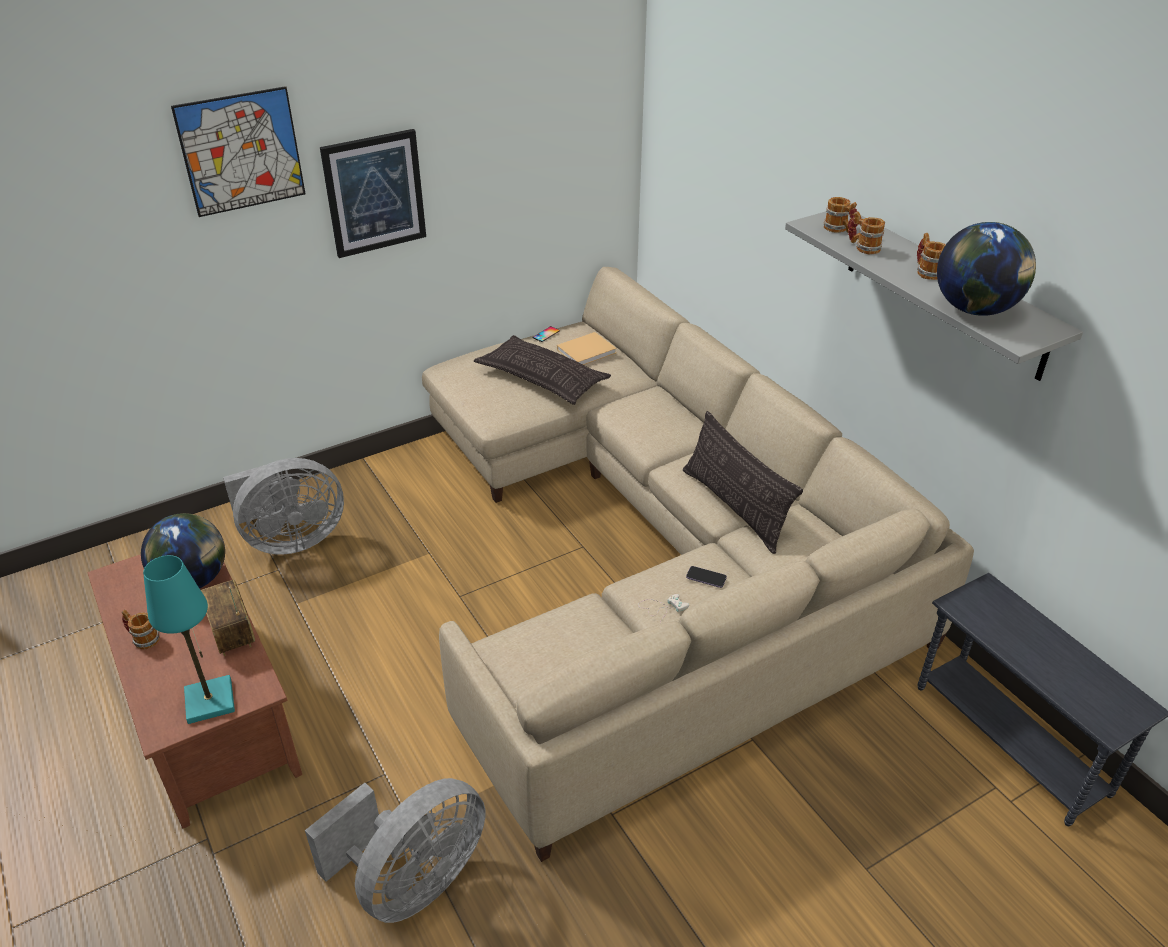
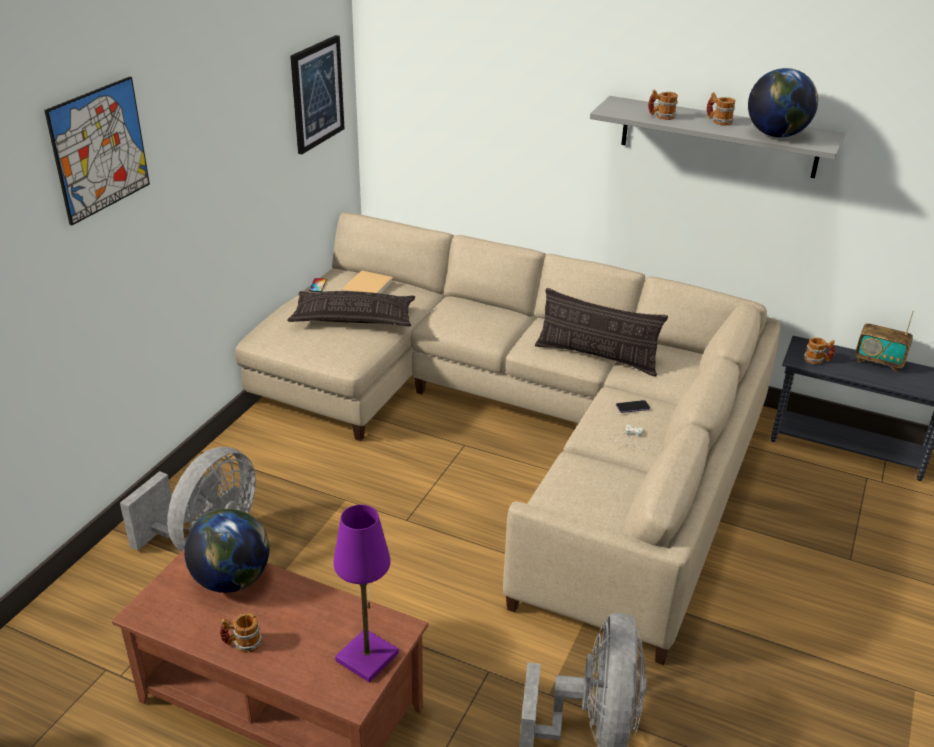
camera: 35 degrees left, 5 degrees down
(210, 701) = (367, 657): turquoise table lamp -> purple table lamp
(232, 633) = (323, 601): radio -> radio (879, 361)
(374, 193) = (196, 174): picture -> picture (316, 94)
(839, 229) = (630, 109): mug -> mug (817, 360)

